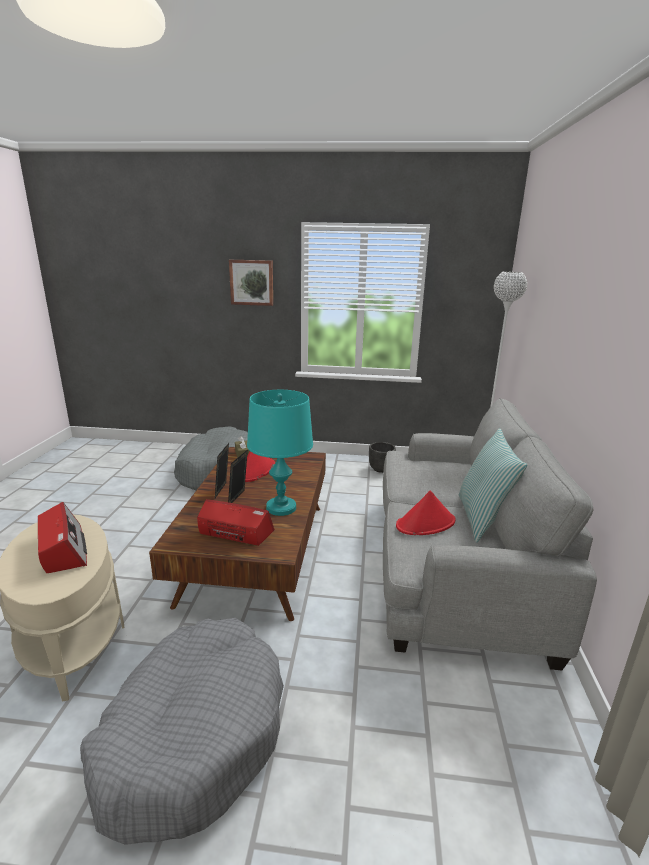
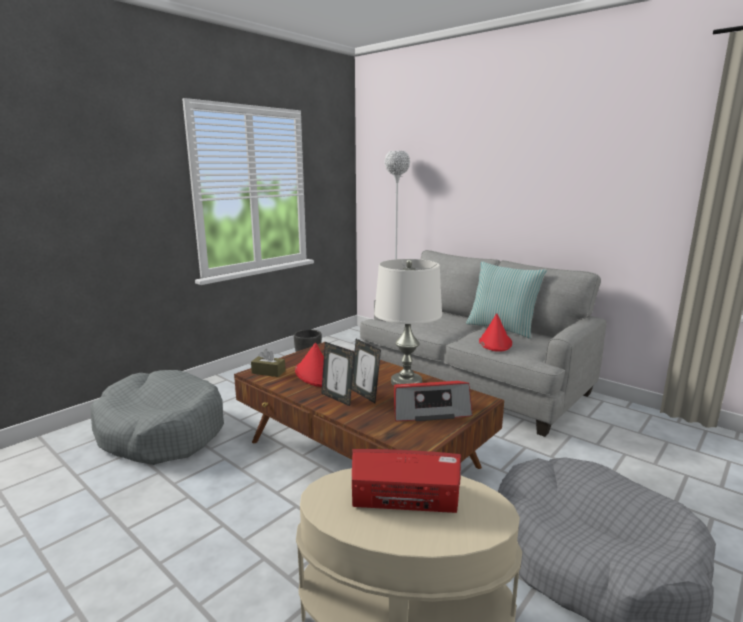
camera: 55 degrees left, 5 degrees down
(235, 533) = (430, 410): radio -> radio turned 150 degrees counterclockwise
(252, 282) = (129, 173): picture -> none
(281, 508) = (406, 382): turquoise table lamp -> white table lamp

